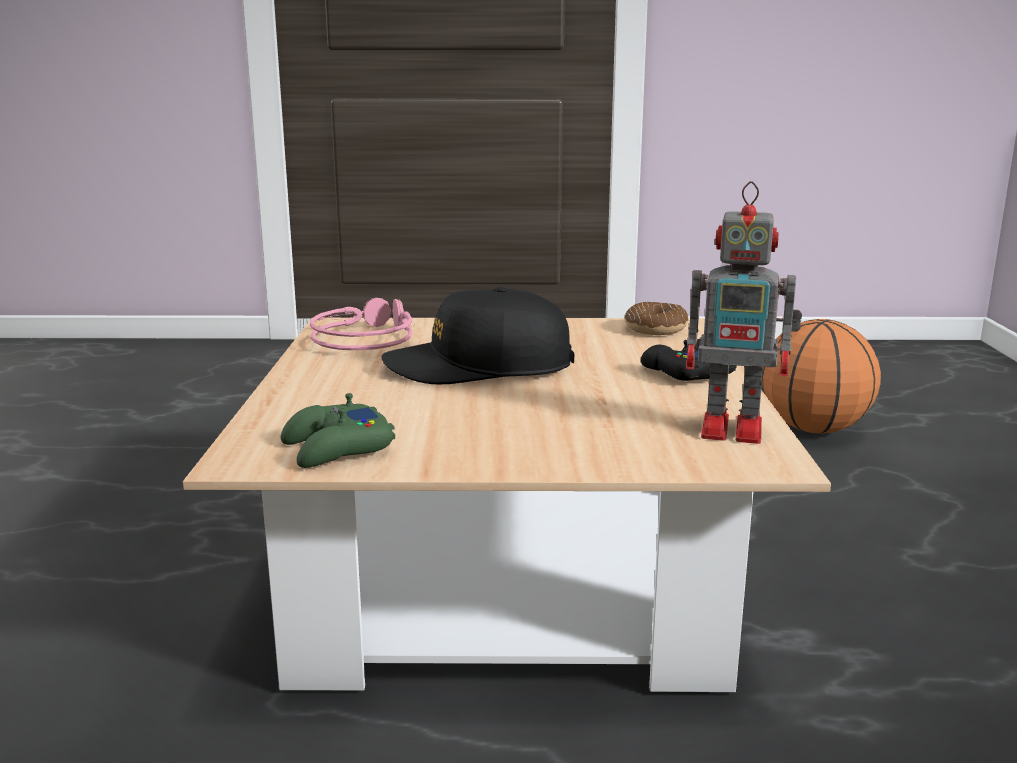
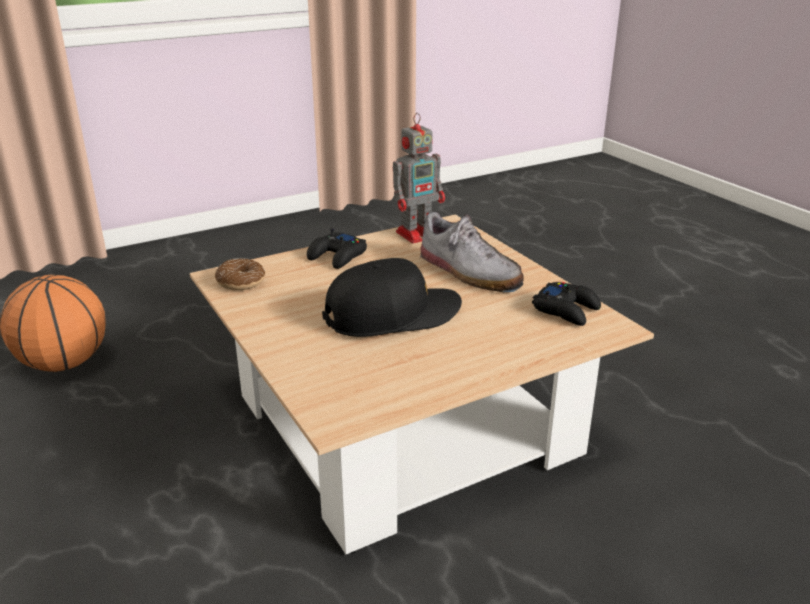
camera: 120 degrees left, 10 degrees up
(336, 448) = (566, 310): green game controller -> black game controller
(364, 338) = (368, 385): pink headphones -> none
(479, 367) = (392, 315): black cap -> black cap turned 75 degrees counterclockwise
(544, 426) = (469, 271): none -> shoe
(736, 429) = (418, 234): toy robot -> toy robot turned 75 degrees clockwise

